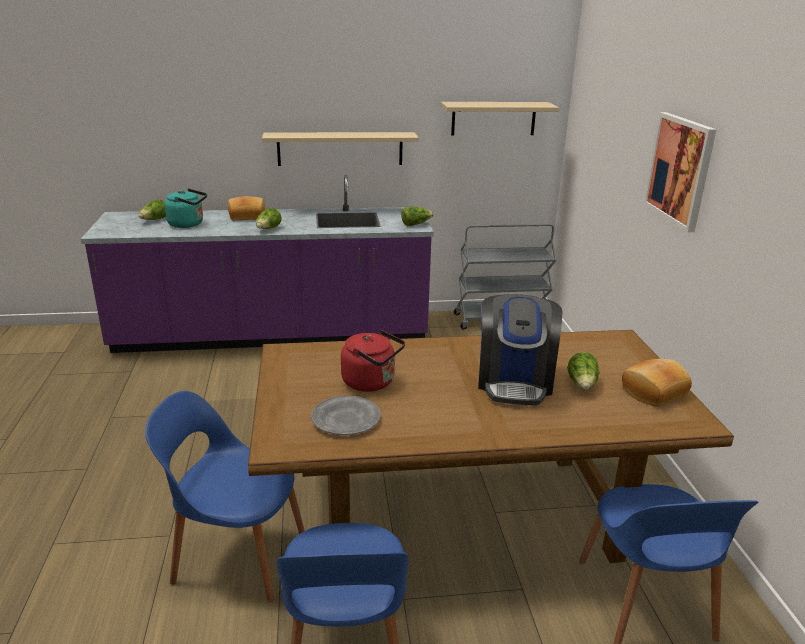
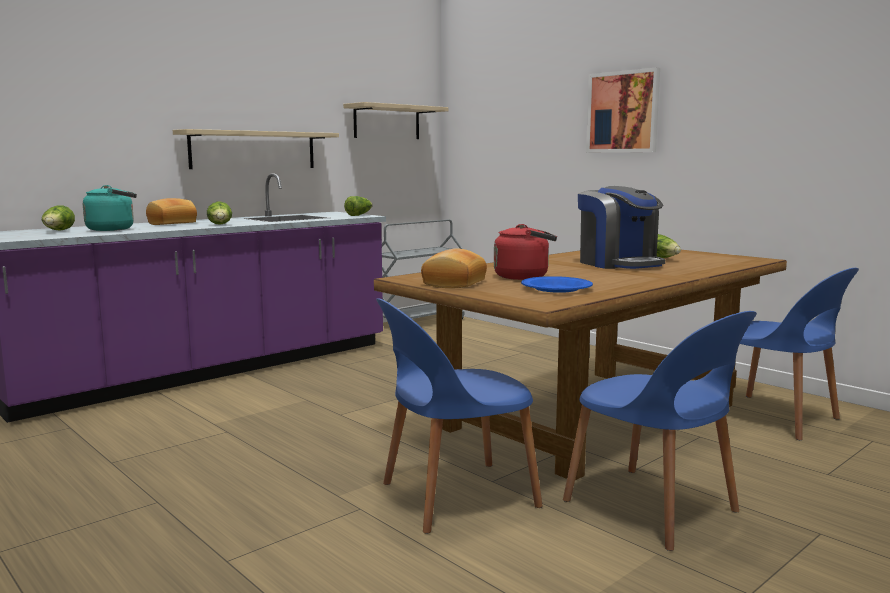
camera: 35 degrees left, 15 degrees down
(346, 419) = (557, 288): grey plate -> blue plate
(652, 391) = (705, 256): bread -> bread (452, 283)

